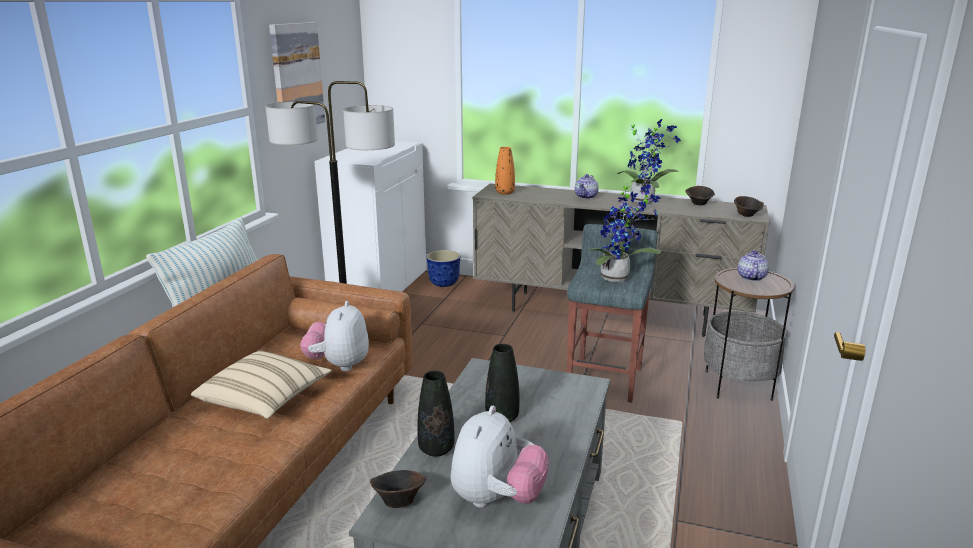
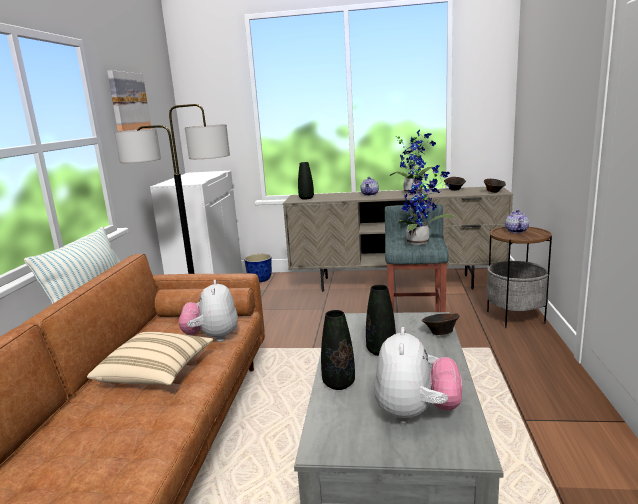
camera: 10 degrees left, 5 degrees down
(398, 501) = (328, 431): brown bowl -> brown bowl (440, 333)
(505, 192) = (306, 198): orange vase -> black vase

